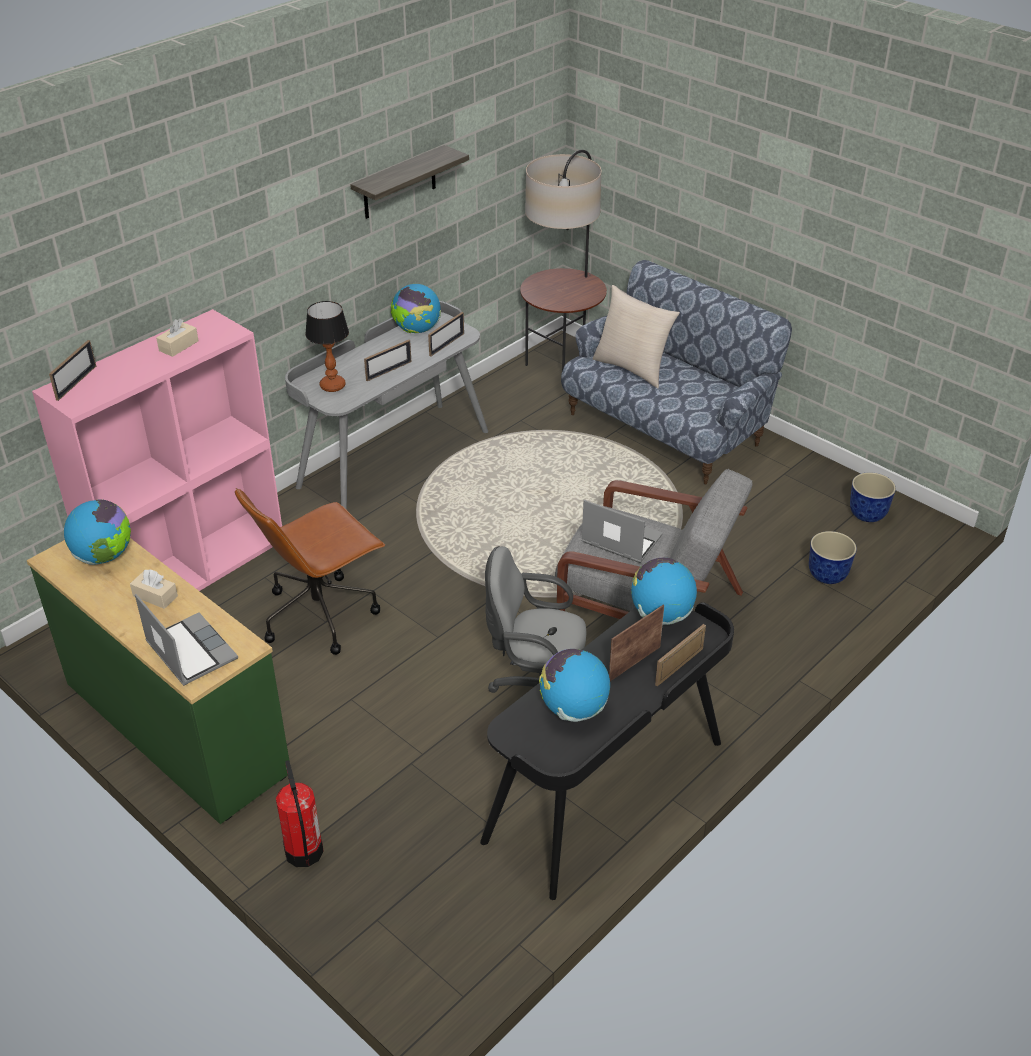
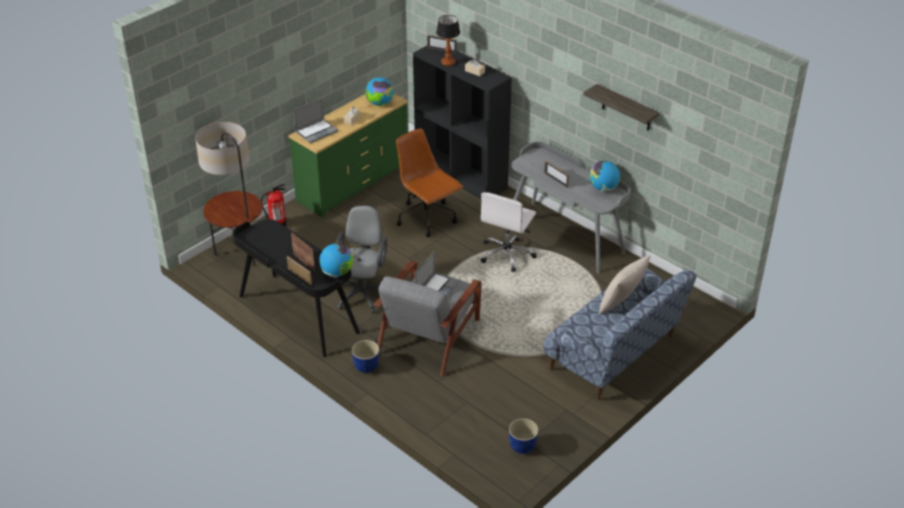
camera: 90 degrees right, 0 degrees up
(191, 569) = (462, 175): pink bookcase -> black bookcase
(333, 385) = (538, 162): table lamp -> table lamp (448, 63)
(435, 519) = (507, 254): none -> white office chair
(446, 344) = (588, 200): picture frame -> none
(561, 364) = (686, 307): floor lamp -> floor lamp (239, 254)
(573, 709) = (277, 243): globe -> none
(828, 575) = (458, 418): planter -> planter (366, 367)

